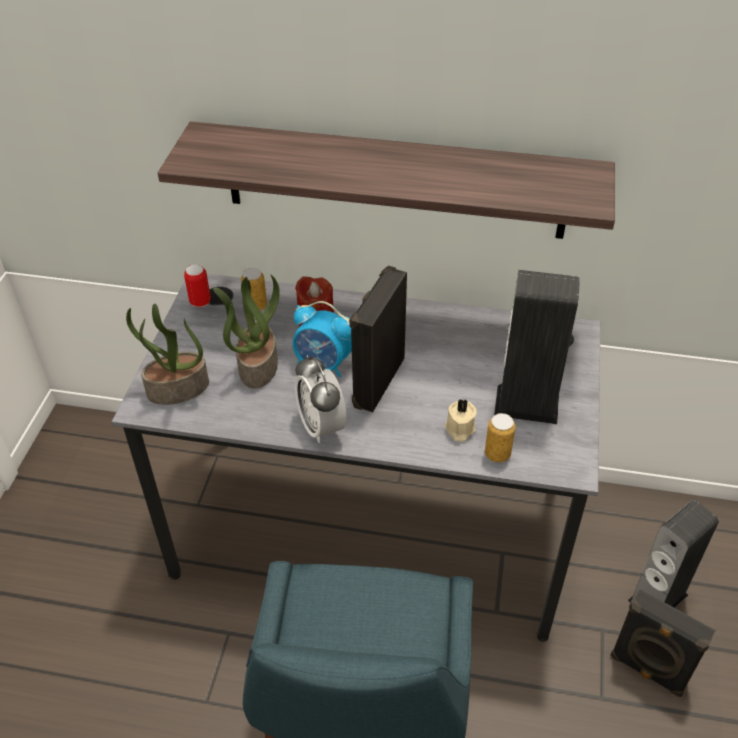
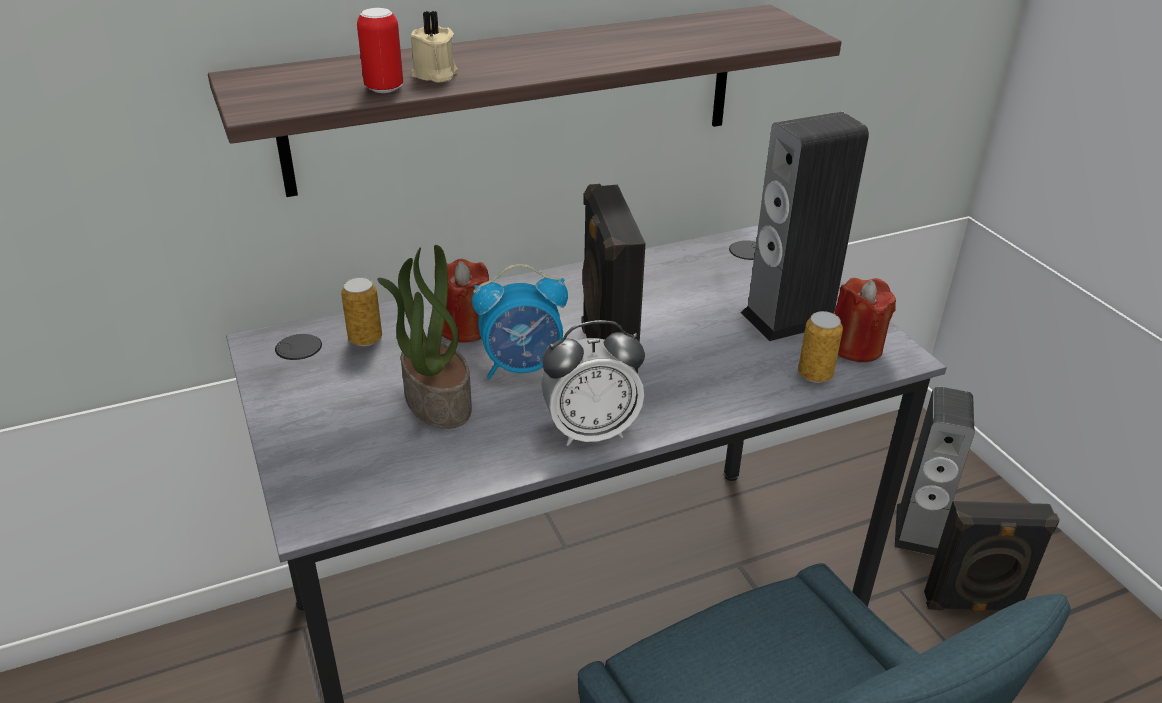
camera: 35 degrees left, 10 degrees down
(177, 390) = (347, 472): potted plant -> none
(200, 302) = (279, 361): can -> can (384, 88)
(321, 426) = (591, 431): alarm clock -> alarm clock turned 45 degrees counterclockwise
(459, 429) = (750, 369): beige candle -> beige candle (434, 75)
(548, 447) = (855, 347): none -> red candle

